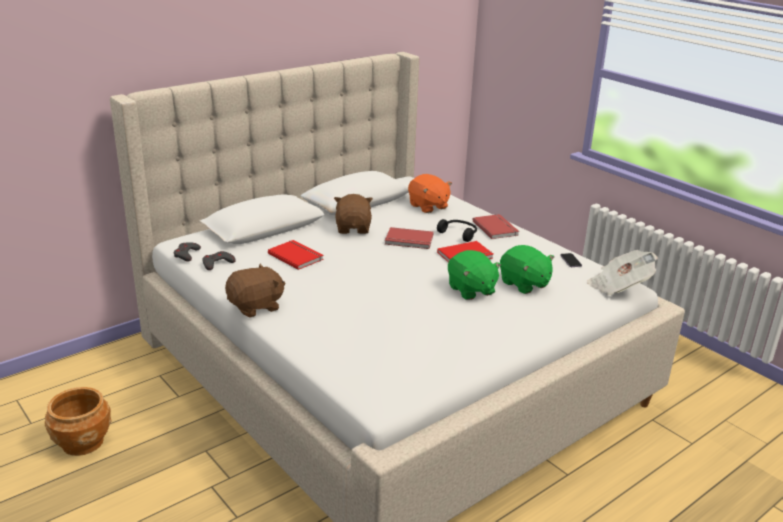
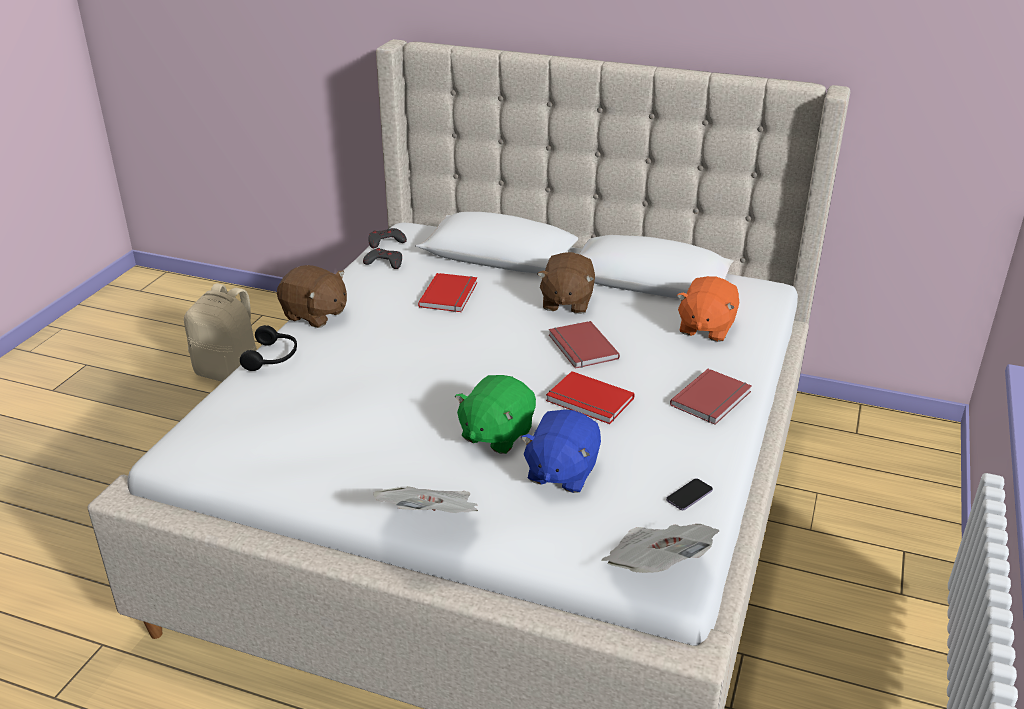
camera: 60 degrees right, 5 degrees up
(83, 442) = (230, 373): brown planter -> beige backpack
(353, 228) = (566, 302): brown plush toy -> brown plush toy turned 135 degrees clockwise
(459, 234) = (651, 376): black headphones -> black headphones (273, 357)
(524, 284) = (561, 472): green plush toy -> blue plush toy
(537, 331) = (432, 520): none -> newspaper

